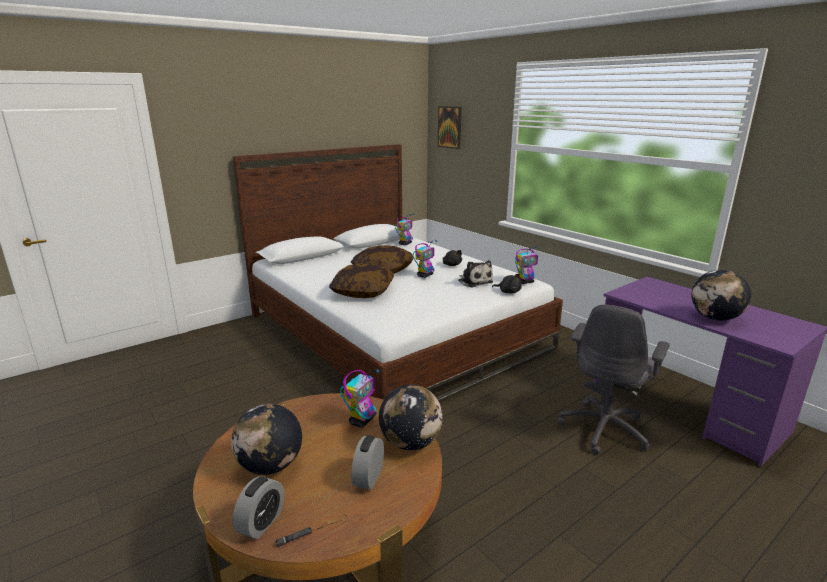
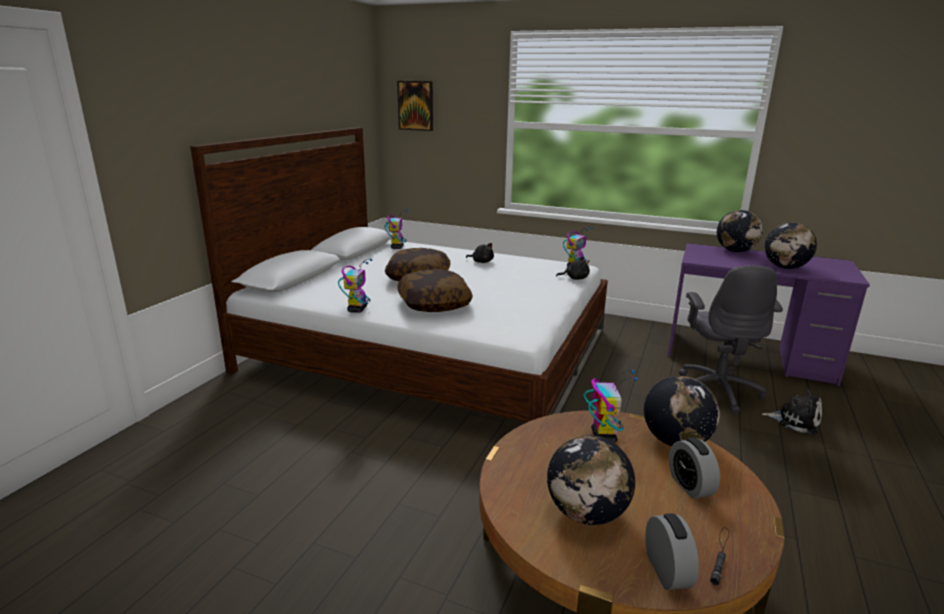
camera: 30 degrees left, 0 degrees up
(425, 275) = (473, 276): toy robot -> toy robot (357, 309)
(474, 281) = (529, 274): plush toy -> plush toy (795, 420)
(687, 292) = (735, 251): none -> globe

